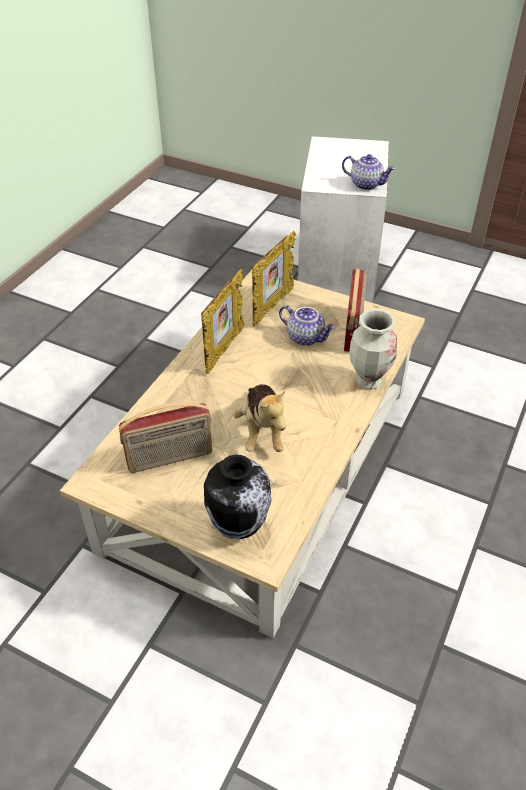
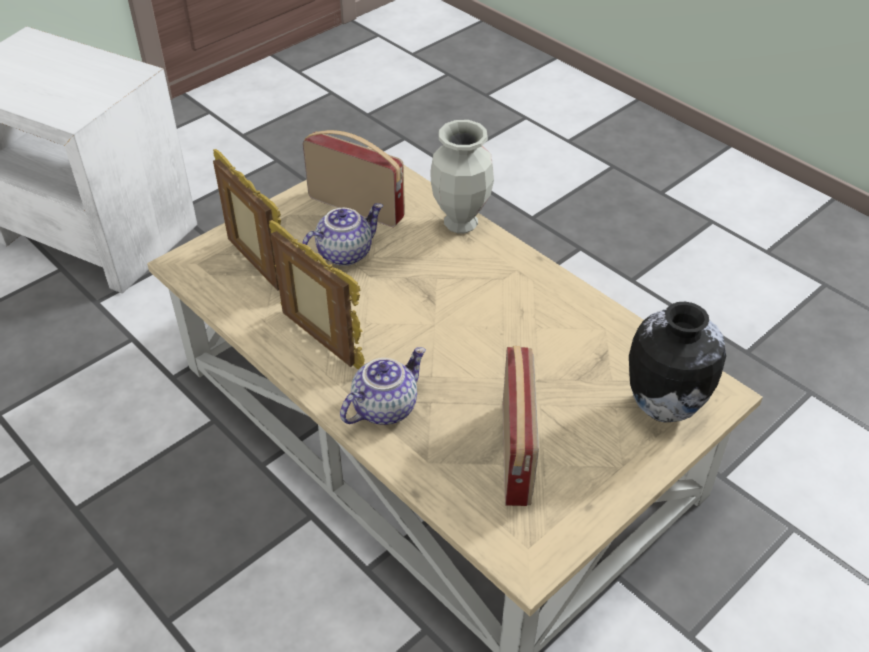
camera: 70 degrees left, 0 degrees up
(262, 430) = (504, 343): plush toy -> none
(366, 184) = (117, 74): teapot -> teapot (384, 407)

